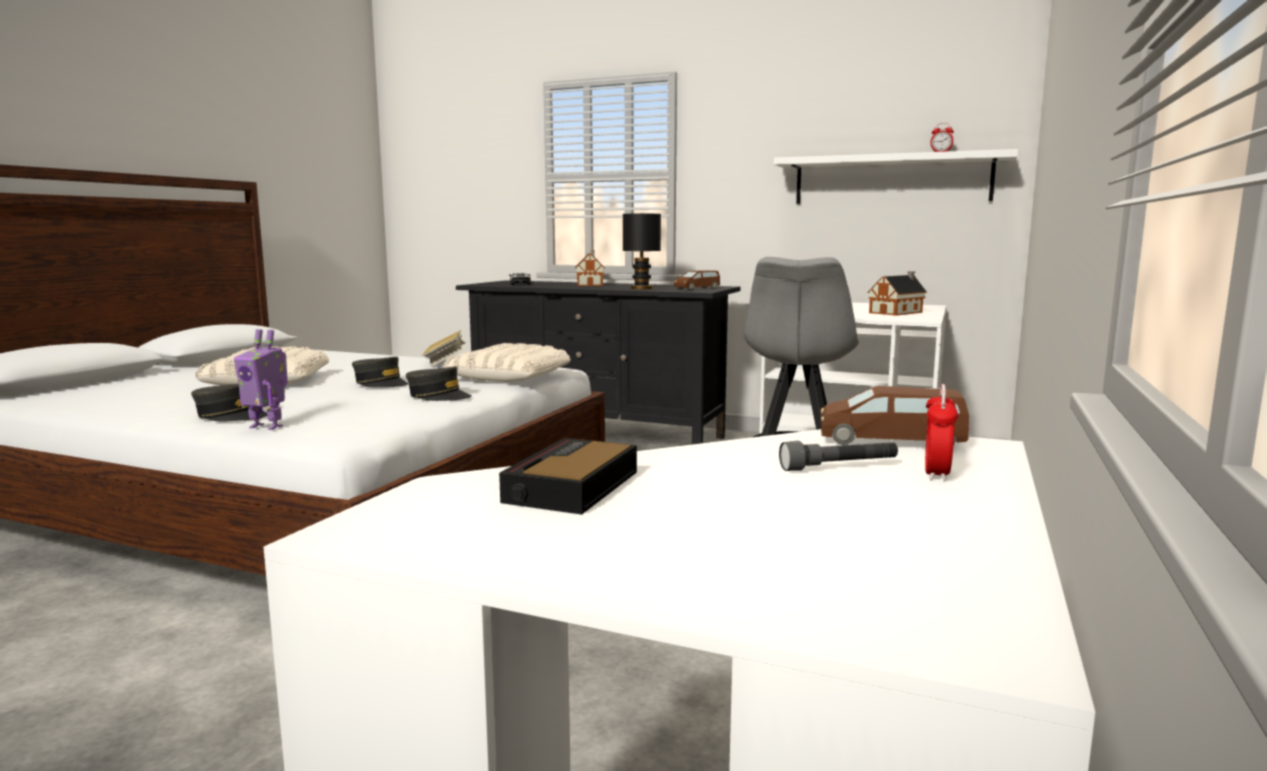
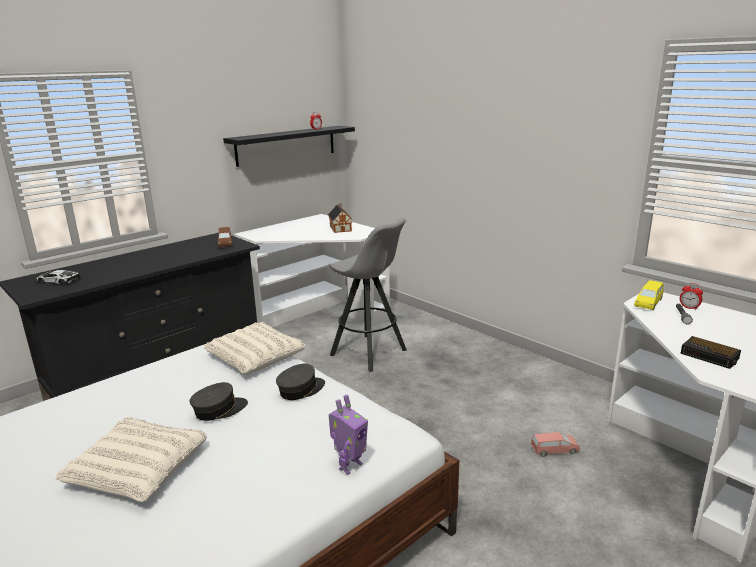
camera: 65 degrees left, 10 degrees up
(231, 415) = (289, 486): grey cap -> none
(445, 361) = (155, 373): book -> none
(590, 284) = (122, 262): toy house -> none
(642, 288) = (192, 254): black table lamp -> none
(645, 710) = (554, 450): none -> pink toy car
(890, 441) = (648, 303): brown toy car -> yellow toy car
(891, 179) = (286, 145): white shelf -> black shelf

